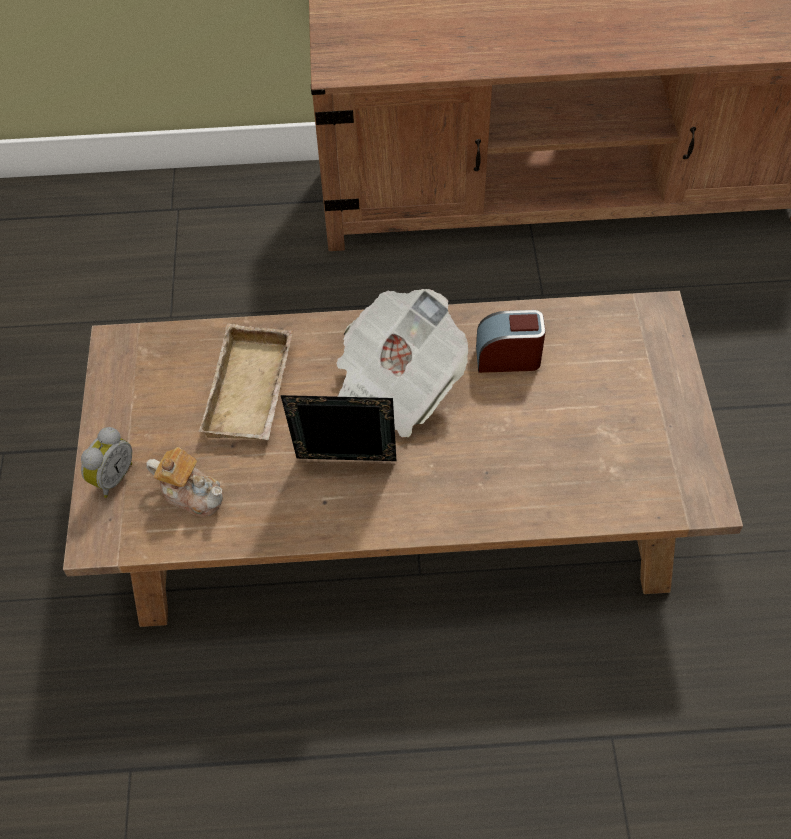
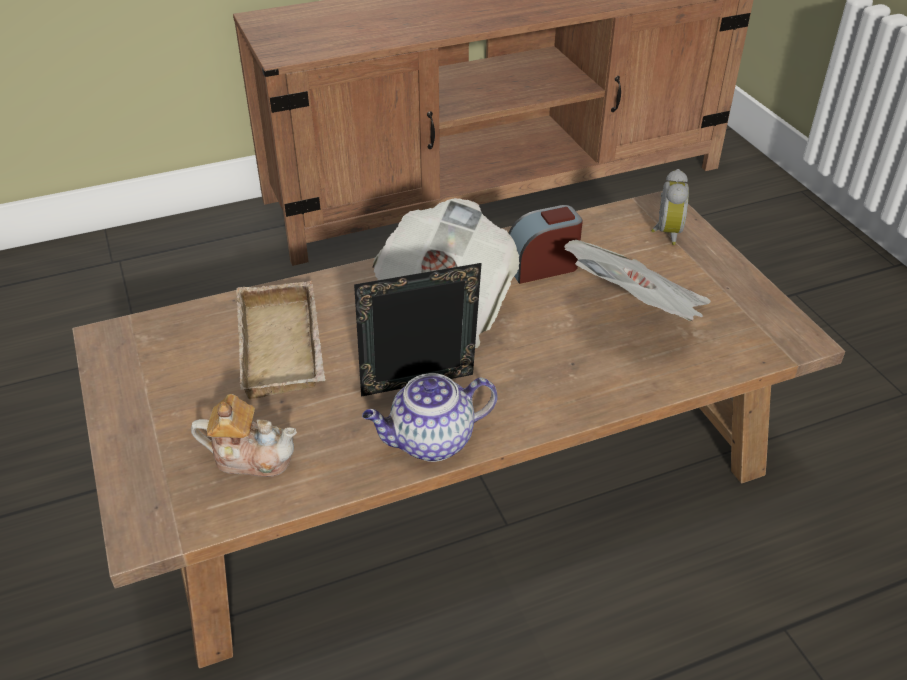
camera: 20 degrees left, 15 degrees down
(112, 477) = (144, 464): alarm clock -> alarm clock (665, 233)
(335, 519) = (430, 442): none -> teapot
(570, 432) = (637, 312): none -> newspaper

